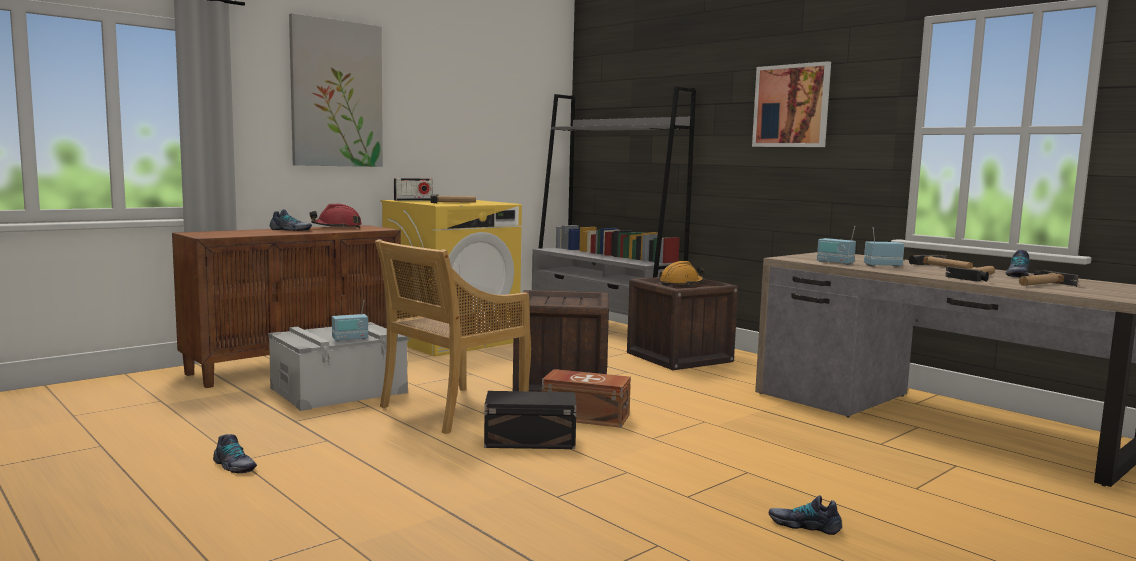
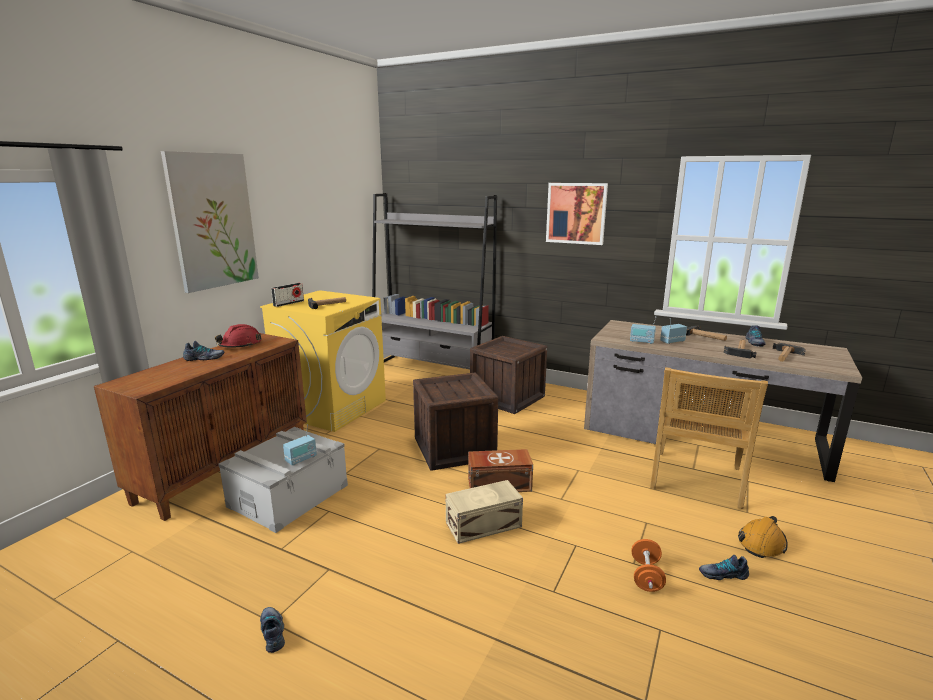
camera: 20 degrees left, 10 degrees up
(234, 466) = (273, 632): shoe -> shoe turned 135 degrees counterclockwise
(452, 410) = (399, 500): beige chair -> beige chair (696, 479)
(531, 441) = (485, 525): black storage box -> beige storage box
(681, 284) = (506, 347): orange hard hat -> orange hard hat (762, 543)
(691, 508) = (646, 576): none -> orange dumbbell

